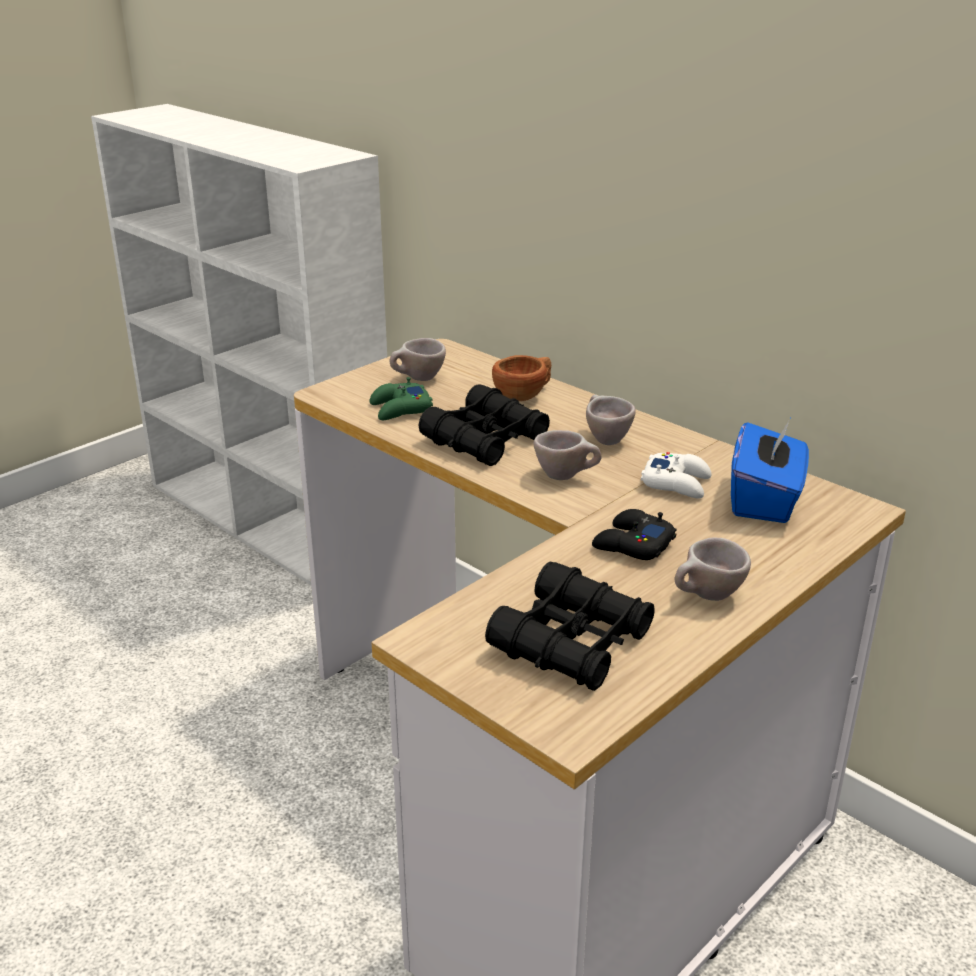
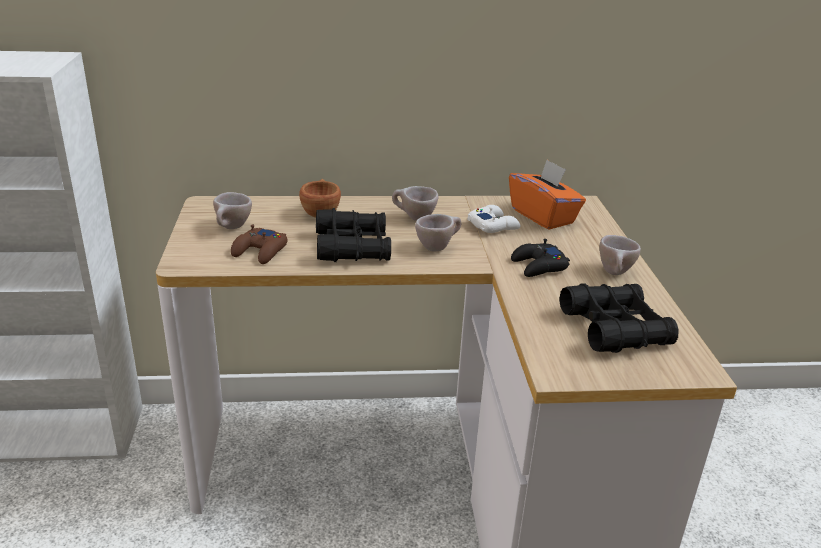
camera: 50 degrees left, 0 degrees up
(400, 409) = (260, 251): green game controller -> brown game controller
(765, 500) = (543, 216): blue tissue box -> orange tissue box

